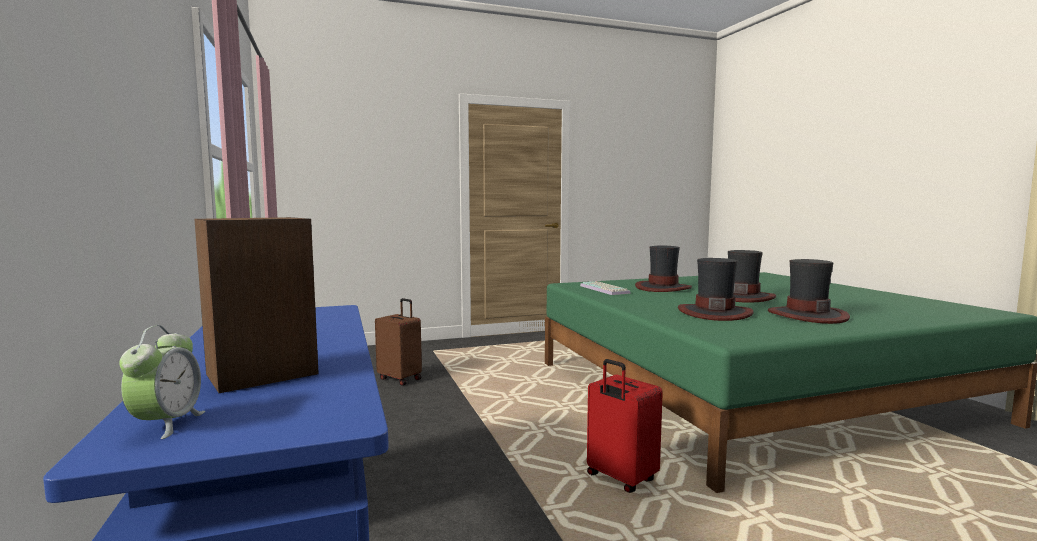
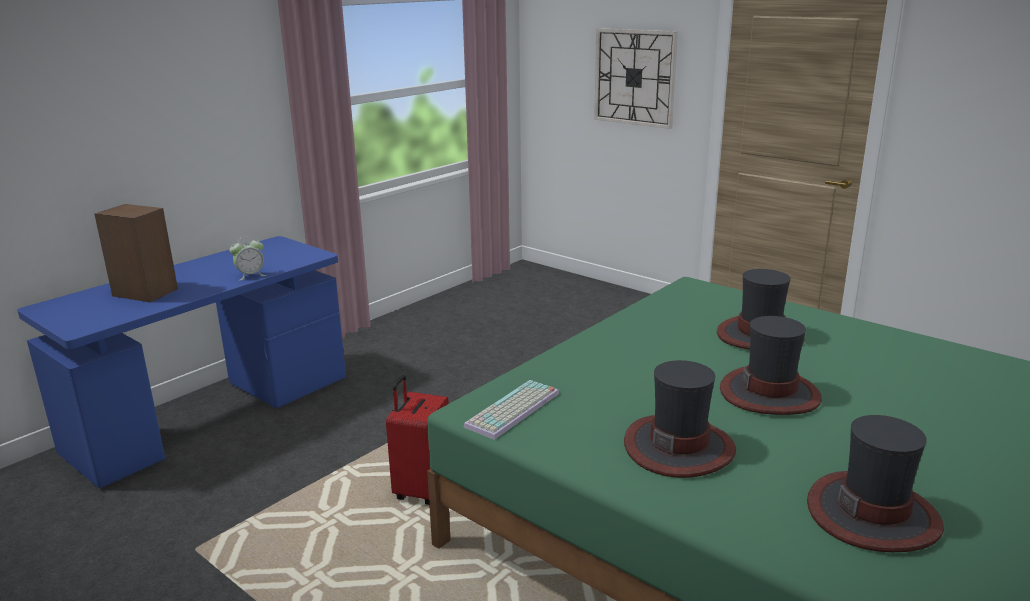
camera: 60 degrees right, 15 degrees up
(167, 424) = (70, 303): alarm clock -> alarm clock (250, 275)
(391, 168) = (634, 77): none -> wall clock
(400, 379) = (532, 327): brown suitcase -> none
(605, 289) = (687, 309): keyboard -> keyboard (513, 411)
(714, 313) = (613, 388): hat -> hat (873, 514)

